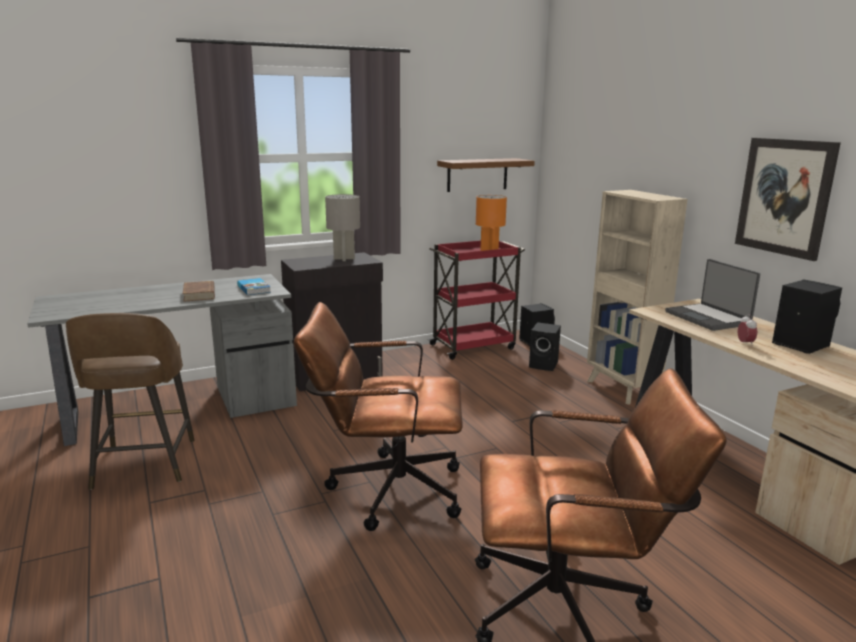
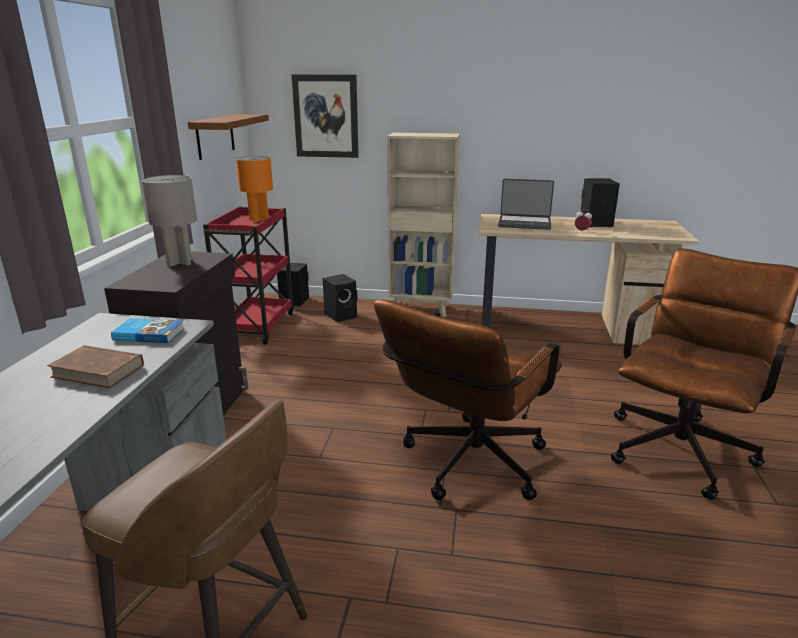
camera: 55 degrees left, 5 degrees up
(785, 197) = (548, 121): picture -> picture (326, 116)

